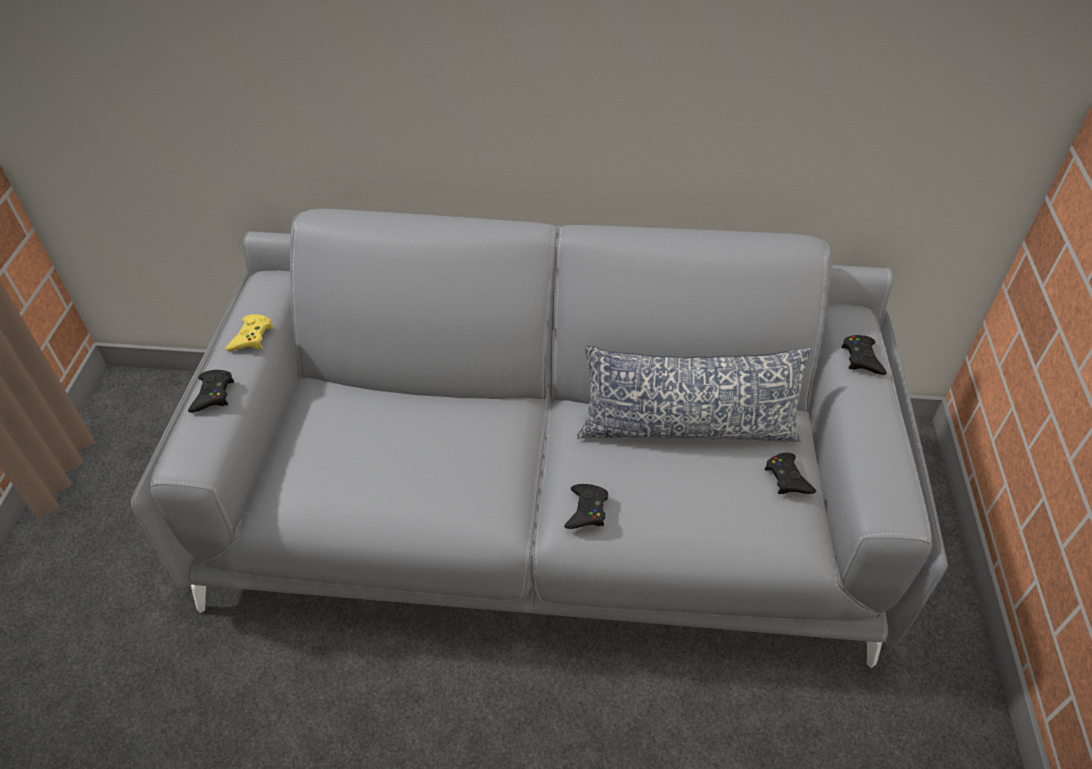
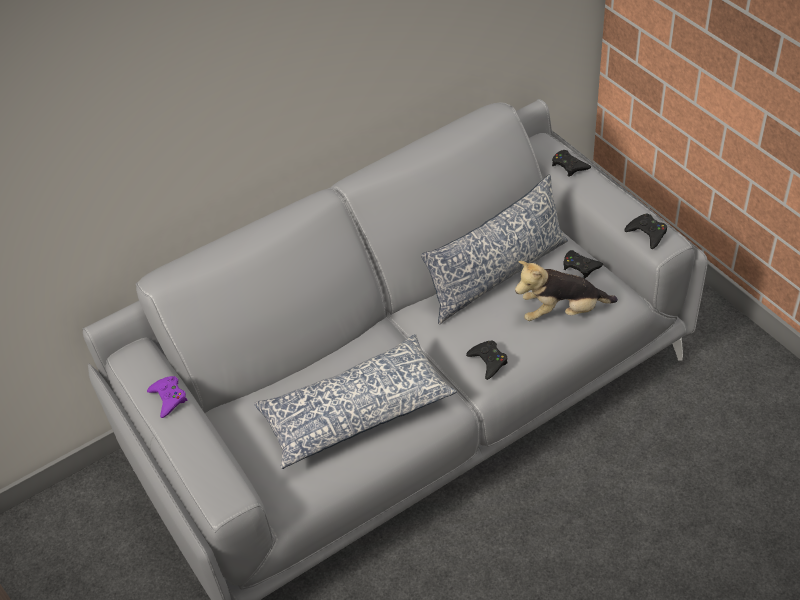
camera: 35 degrees left, 0 degrees up
(213, 394) = (190, 450): black game controller -> black game controller (647, 233)
(251, 337) = (168, 398): yellow game controller -> purple game controller
(412, 467) = (355, 411): none -> pillow
(720, 513) = (562, 312): none -> plush toy

